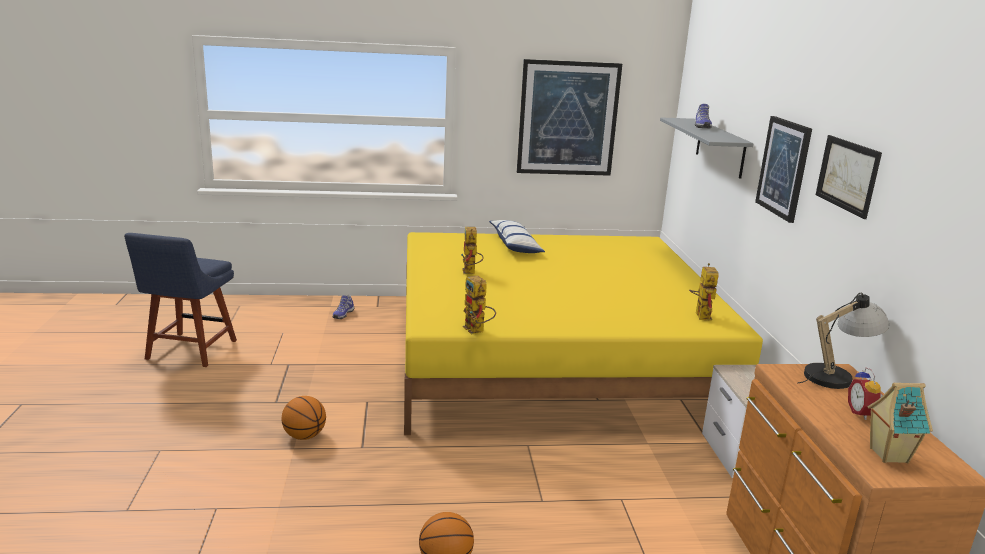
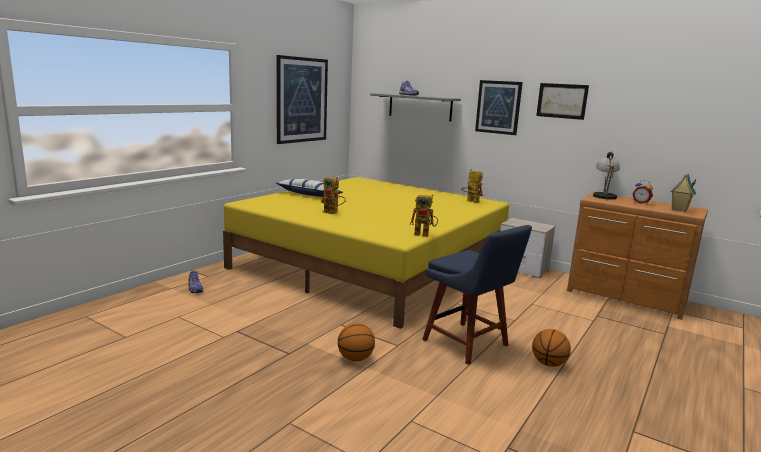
camera: 50 degrees left, 5 degrees down
(189, 351) = (129, 362): blue chair -> blue chair (468, 344)

